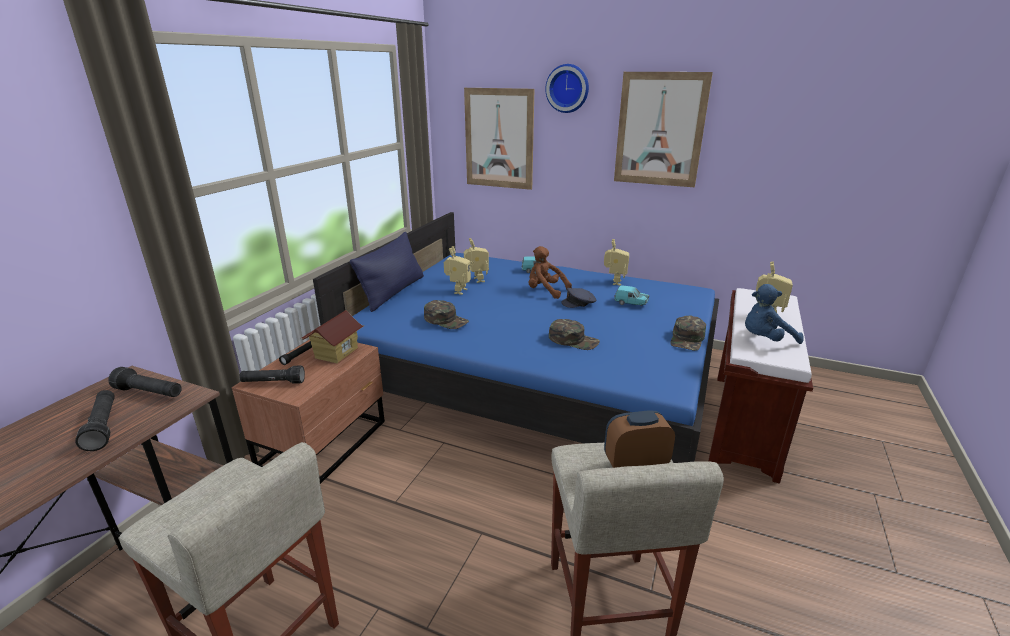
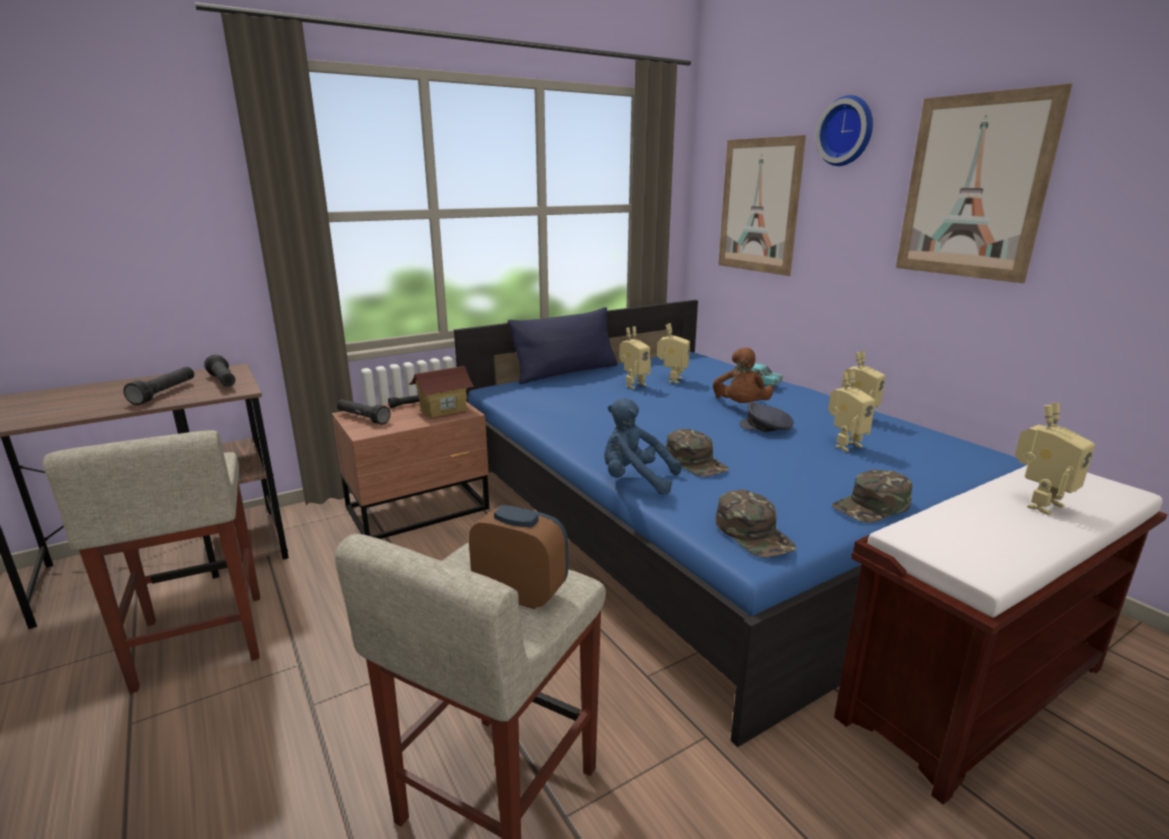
camera: 35 degrees right, 5 degrees down
(446, 320) = (576, 406): green cap -> green cap (754, 533)
(545, 291) = (740, 407): brown plush toy -> brown plush toy turned 150 degrees counterclockwise
(631, 303) = (844, 445): turquoise toy car -> toy robot
(765, 340) = (975, 531): blue plush toy -> blue plush toy (635, 480)

